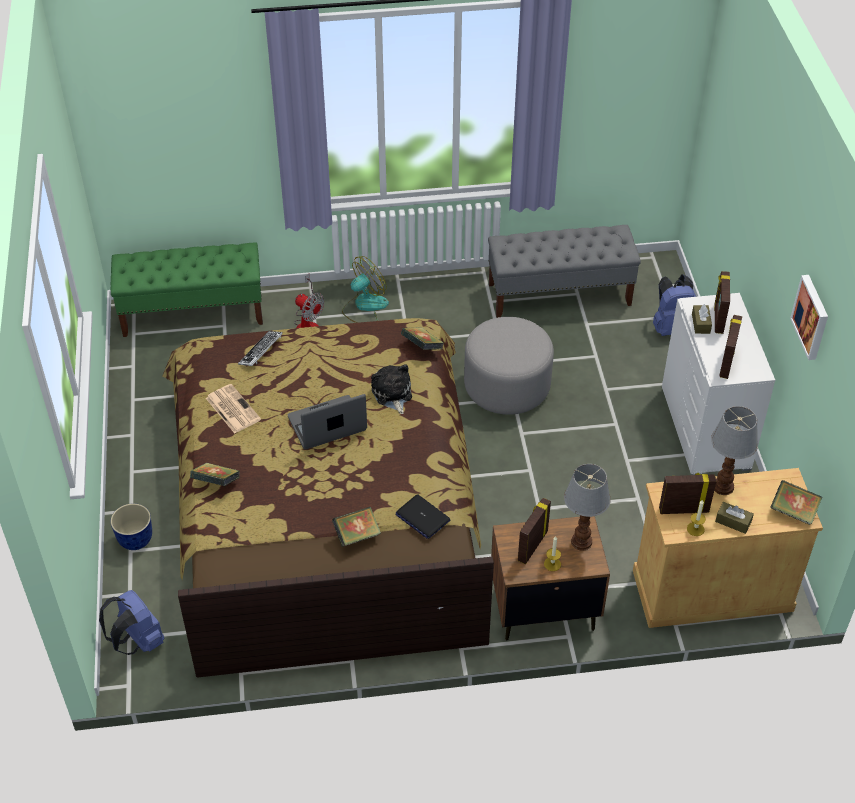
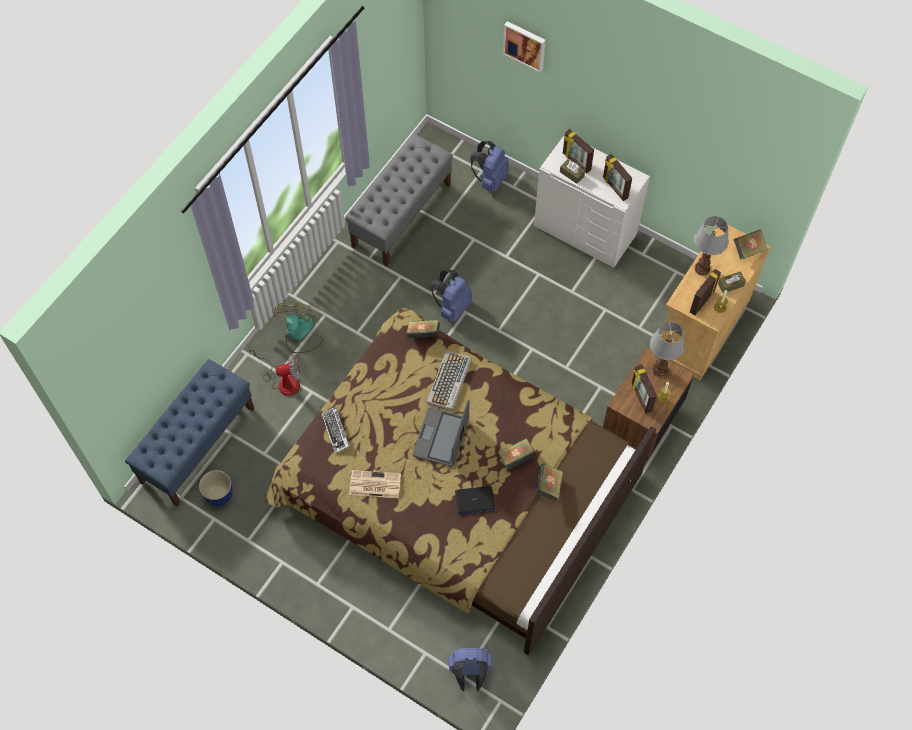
camera: 50 degrees left, 15 degrees up
(135, 540) = (382, 621): planter -> planter (219, 496)
(193, 313) = (198, 445): green bench -> blue bench
(216, 483) = (432, 538): book -> book (516, 458)
(392, 394) = (449, 381): plush toy -> keyboard
(422, 517) = (566, 439): laptop -> laptop (474, 501)
(507, 386) = (452, 307): grey ottoman -> blue backpack
(812, 317) = (682, 128): picture -> picture (525, 45)

